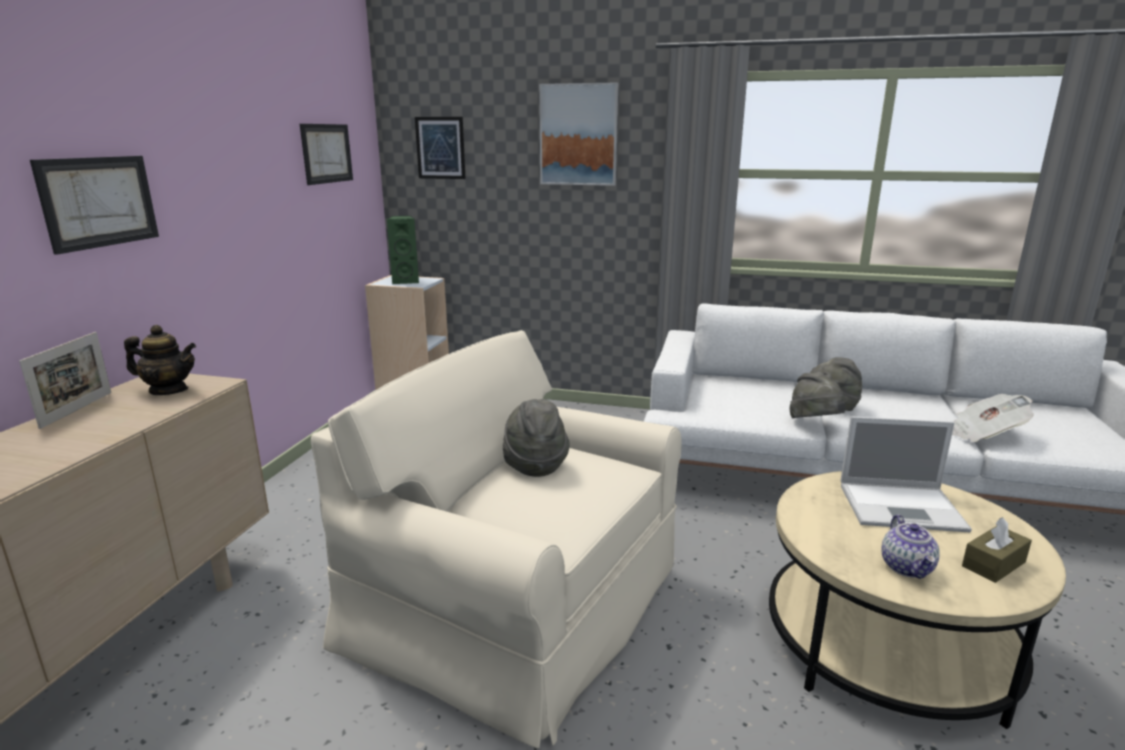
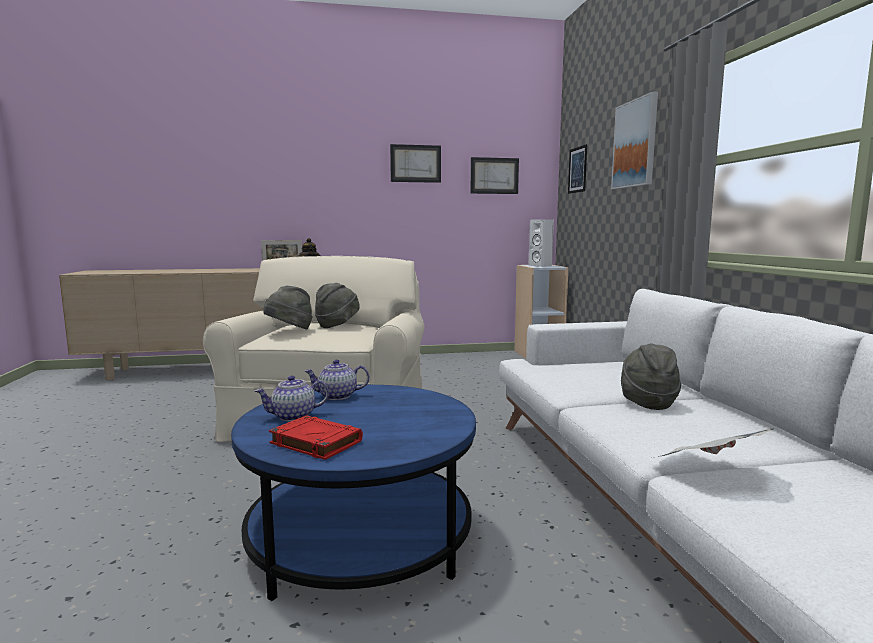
camera: 65 degrees right, 10 degrees down
(99, 202) = (325, 188): picture -> picture (415, 163)
(406, 281) = (541, 265): green speaker -> white speaker
(815, 424) = (577, 397): grey hat -> grey hat (289, 331)
(827, 530) = (337, 396): none -> teapot
(887, 644) = (360, 538): beige coffee table -> blue coffee table
(903, 507) = (399, 415): laptop -> none
(993, 564) = (315, 442): brown tissue box -> red book

